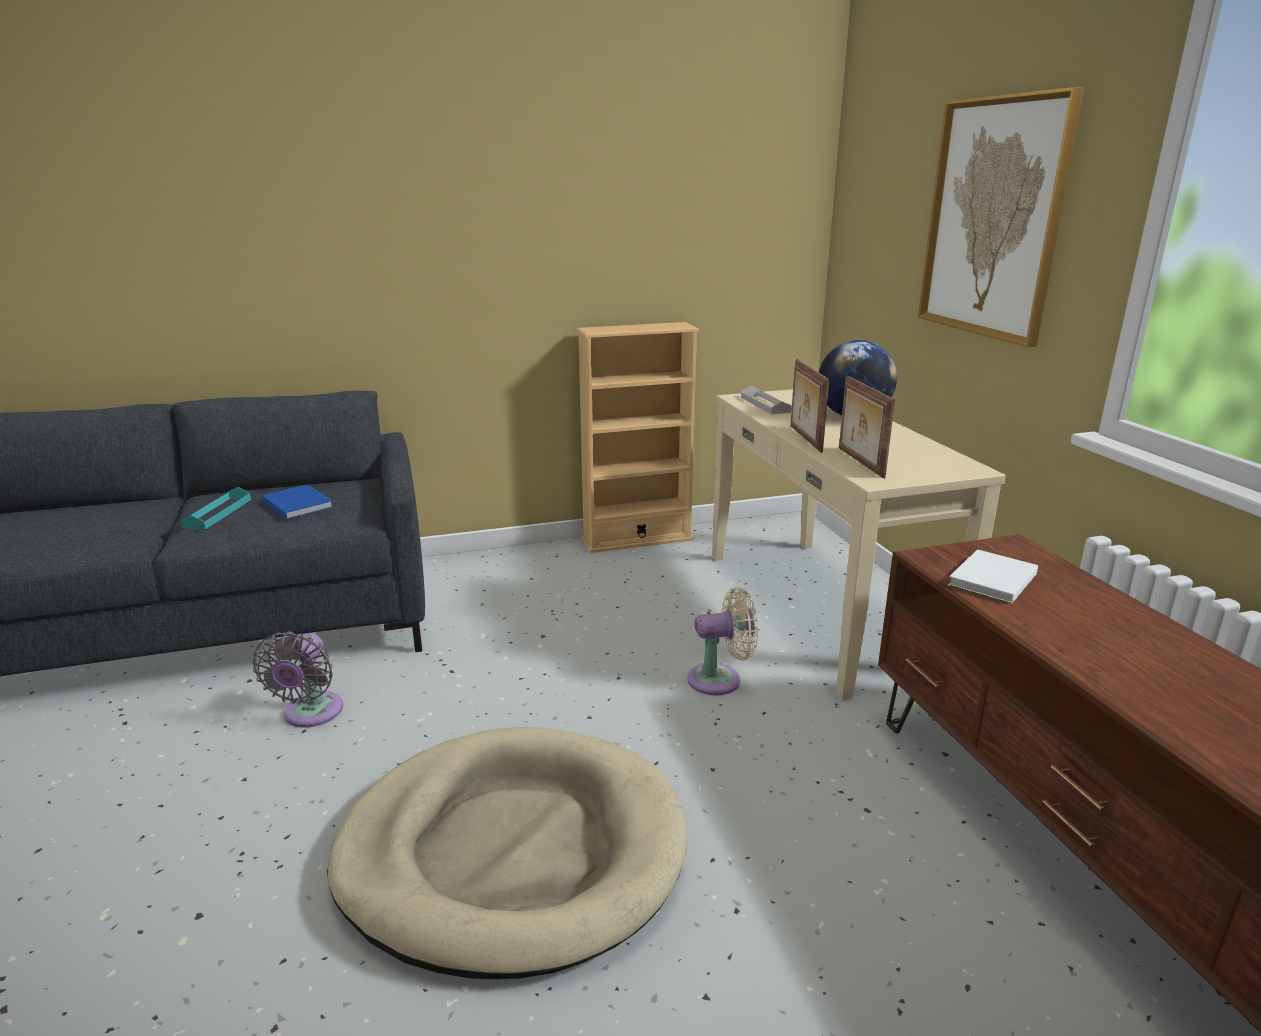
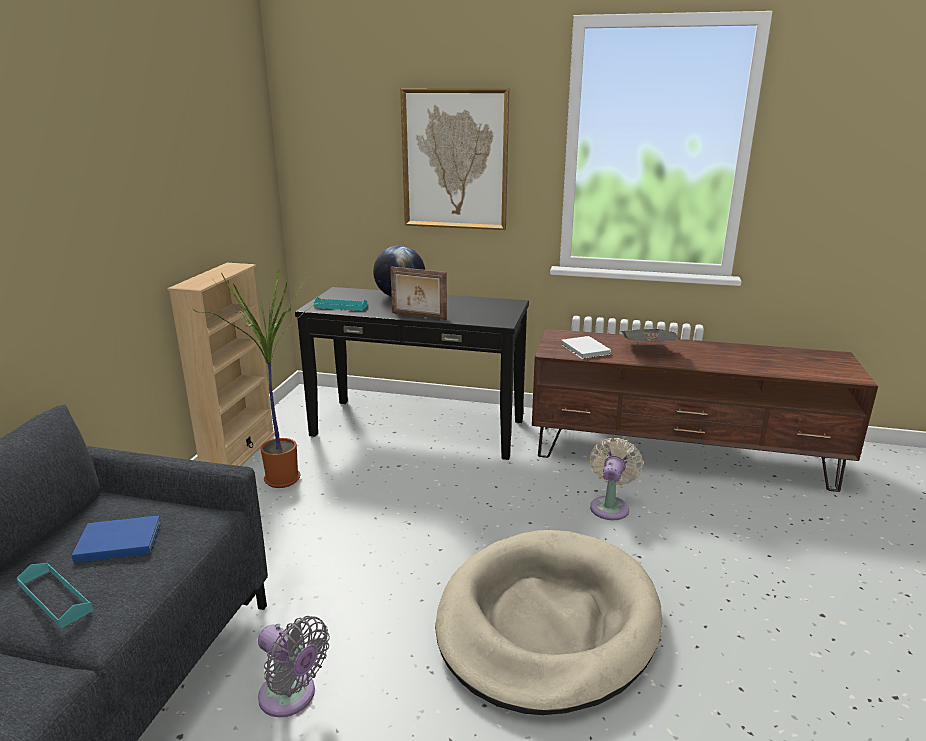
camera: 60 degrees left, 0 degrees up
(615, 576) = (279, 480): none -> potted plant
(720, 679) = (450, 488): beige fan -> beige fan (610, 506)
(765, 404) = (340, 306): grey tray -> turquoise tray
(823, 609) = (418, 427): beige console table -> black console table
(859, 462) = (473, 317): picture frame -> none
(1099, 634) = (648, 351): none -> newspaper

